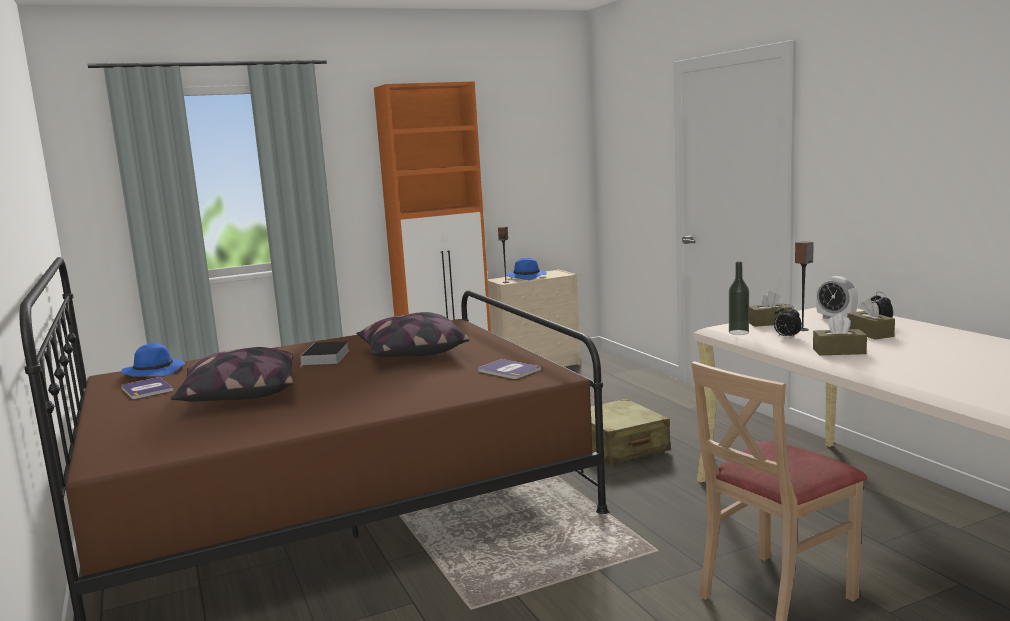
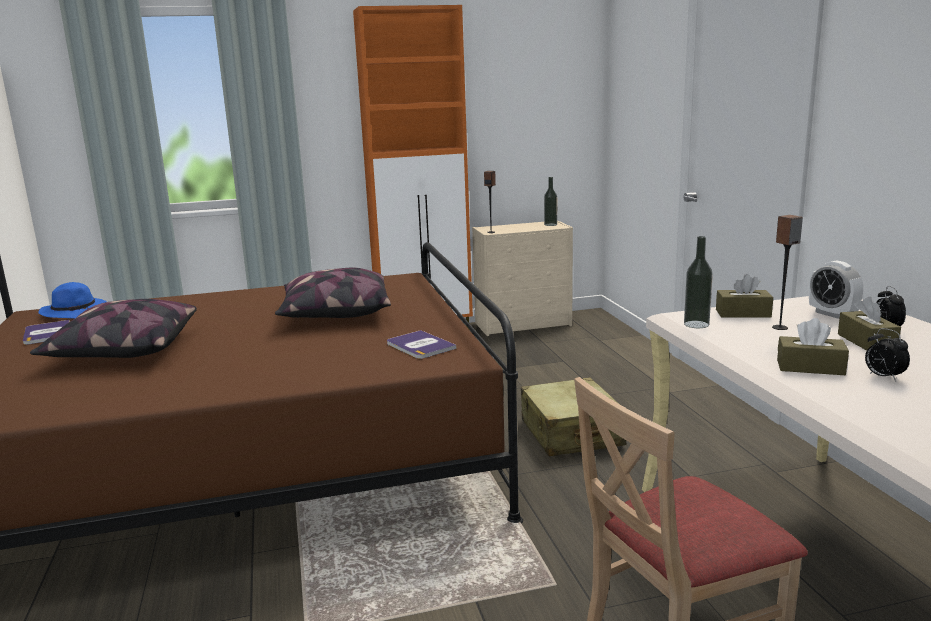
camera: 10 degrees right, 5 degrees up
(325, 358) = (247, 310): book -> none
(527, 277) = (518, 227): blue hat -> none
(555, 273) = (550, 224): none -> bottle
(786, 337) = (752, 337): alarm clock -> alarm clock (883, 377)

